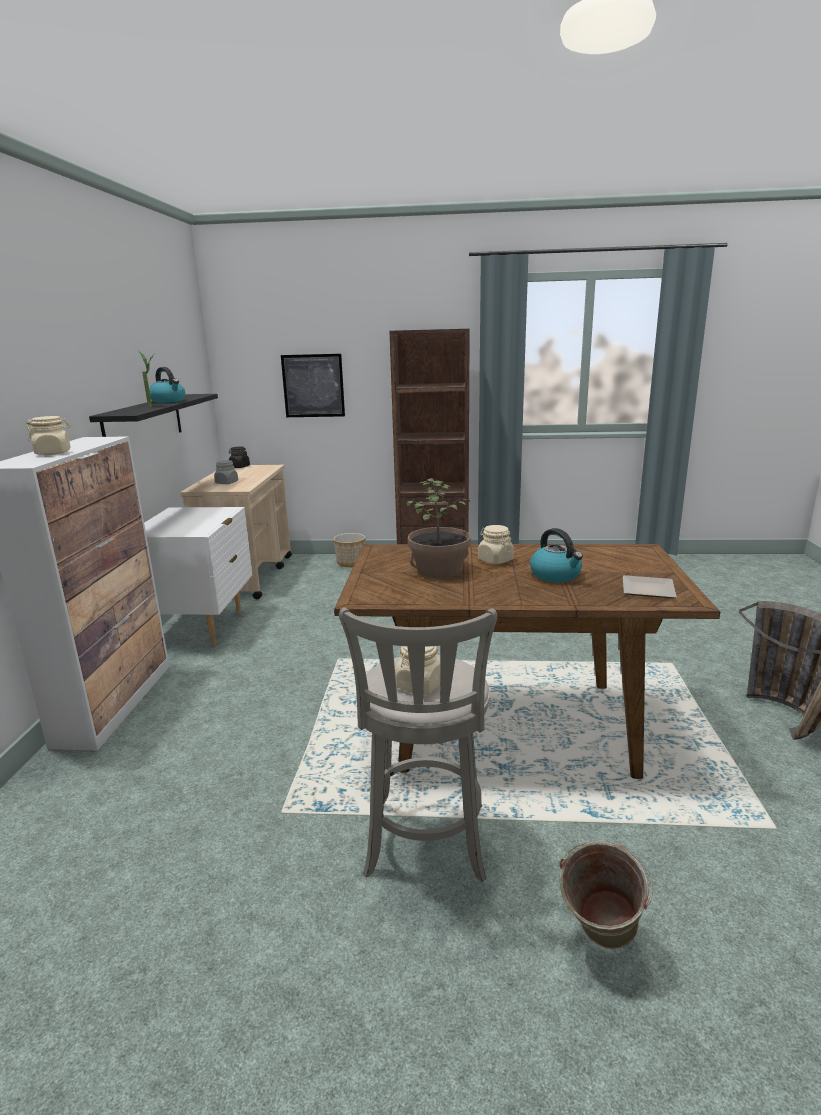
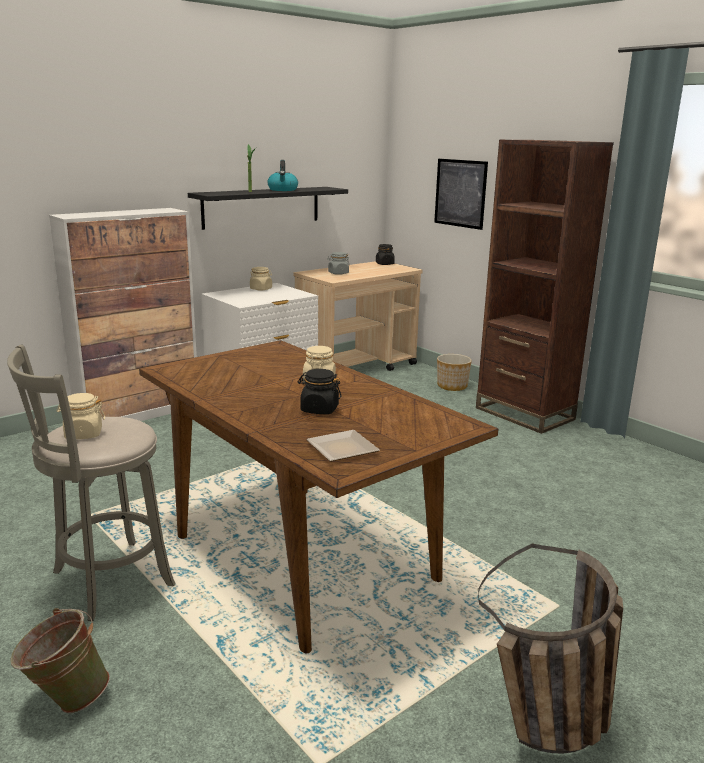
camera: 45 degrees right, 0 degrees up
(53, 453) = (109, 213): beige jar -> beige jar (261, 289)
(439, 570) = (262, 373): potted plant -> none
(556, 575) = (319, 409): kettle -> black jar

